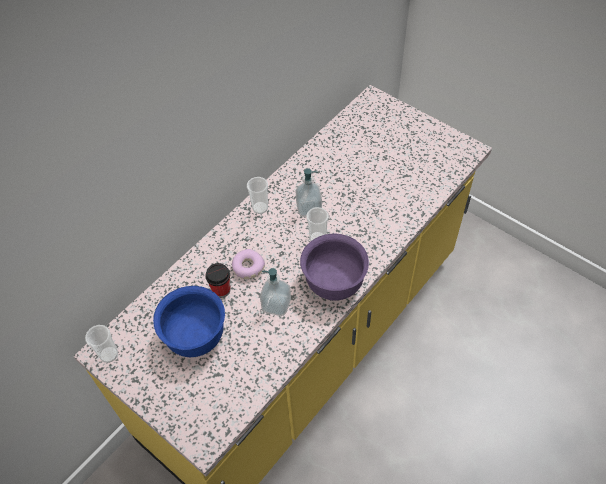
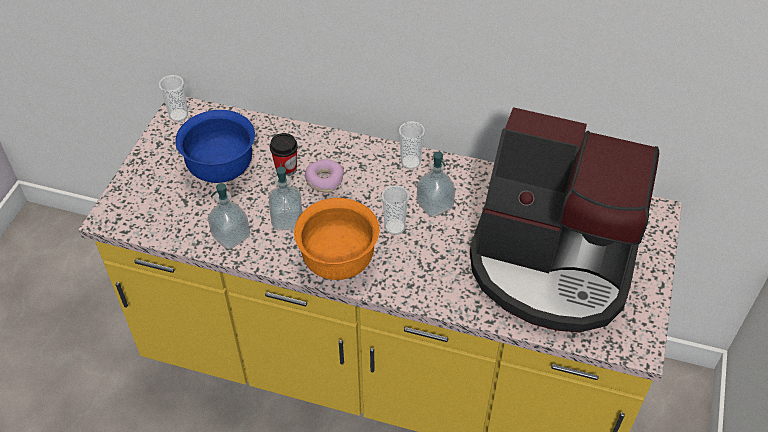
camera: 65 degrees right, 5 degrees down
(274, 349) = (231, 236): none -> soap dispenser
(334, 283) = (338, 262): purple bowl -> orange bowl
(391, 165) = (552, 265): none -> coffee machine

